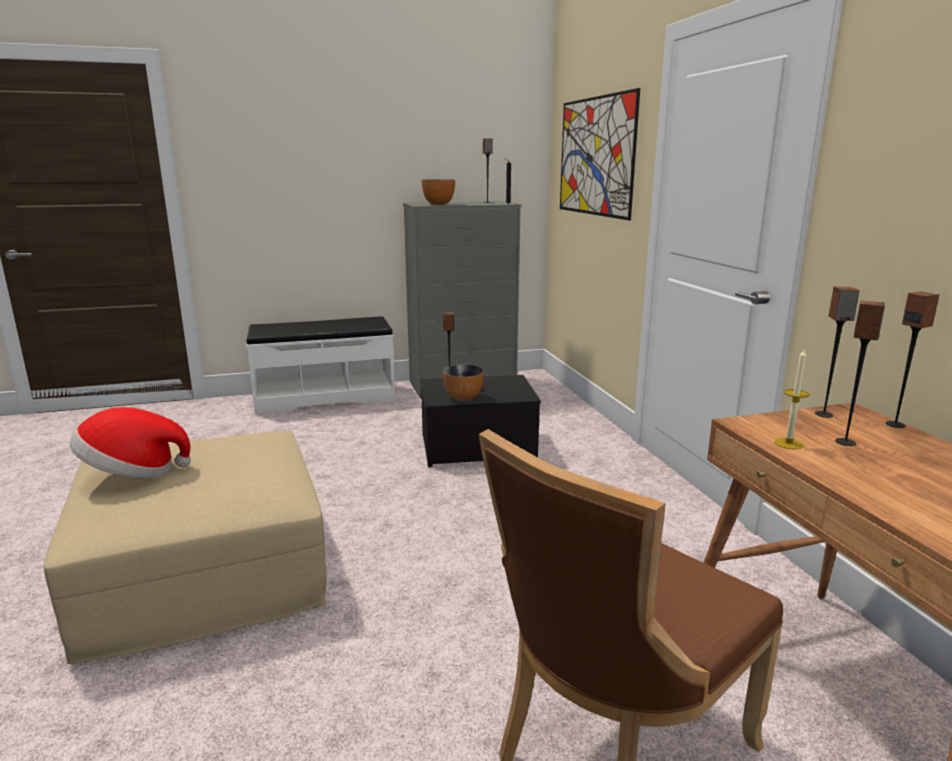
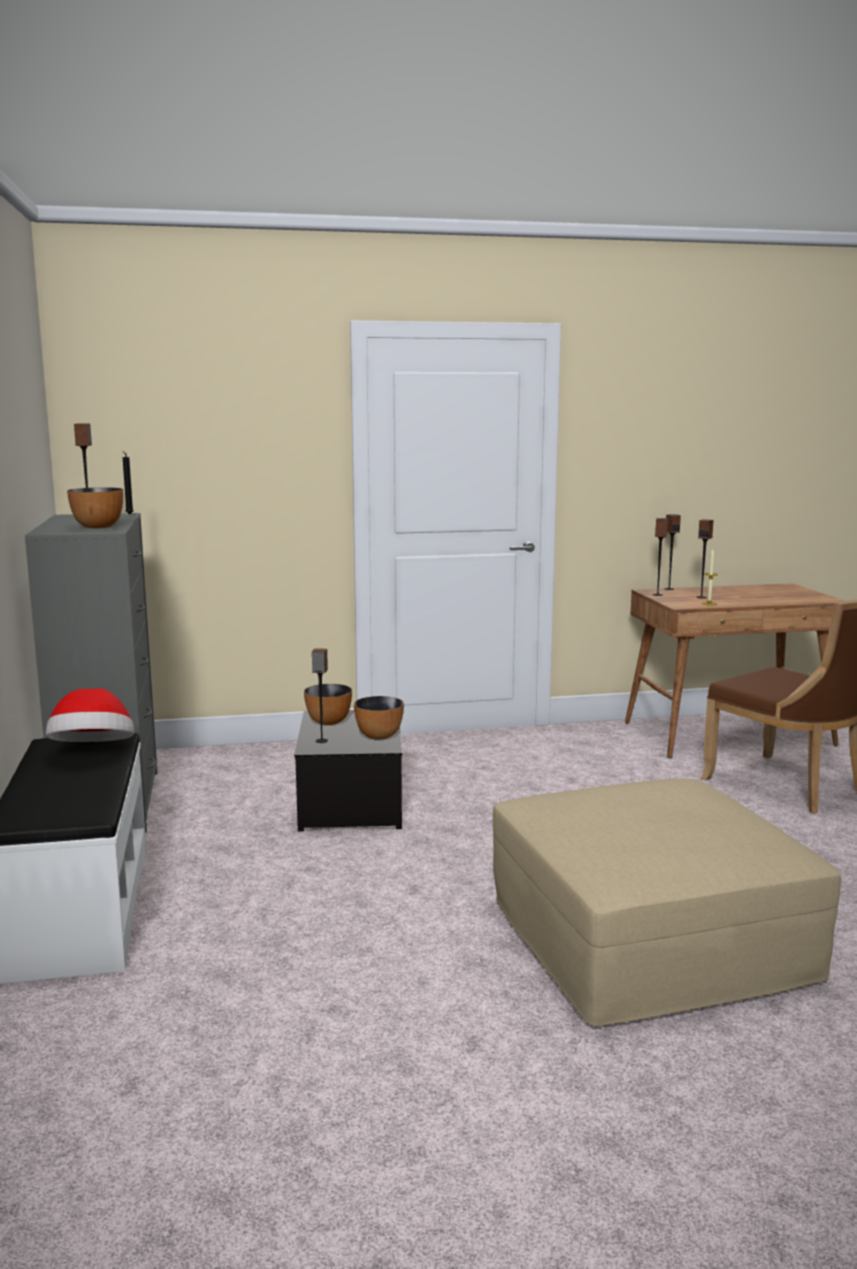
camera: 85 degrees left, 5 degrees down
(132, 473) = (674, 843): hat -> hat (93, 753)
(495, 382) = (329, 722): none -> bowl
(595, 156) = (211, 444): picture -> none

